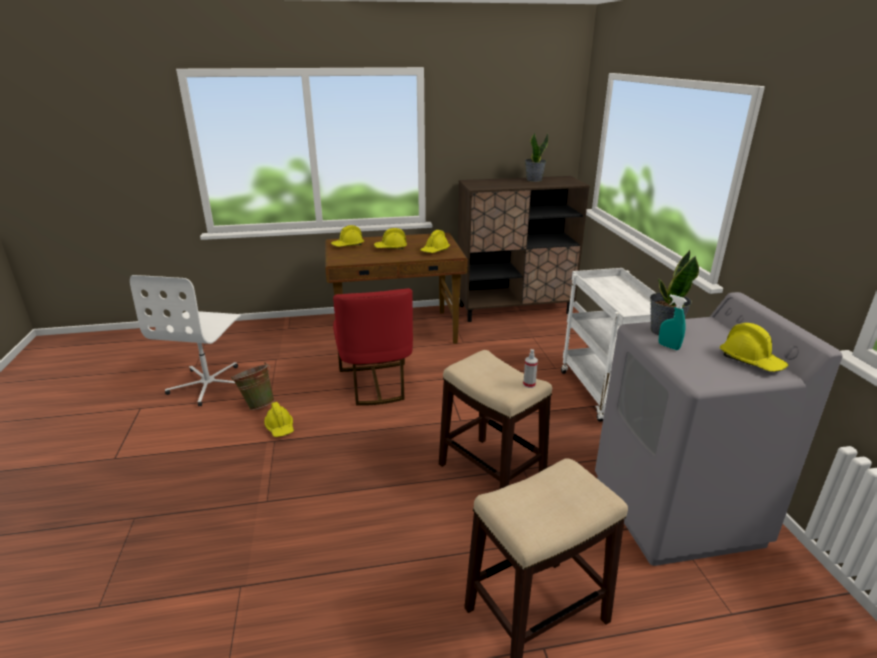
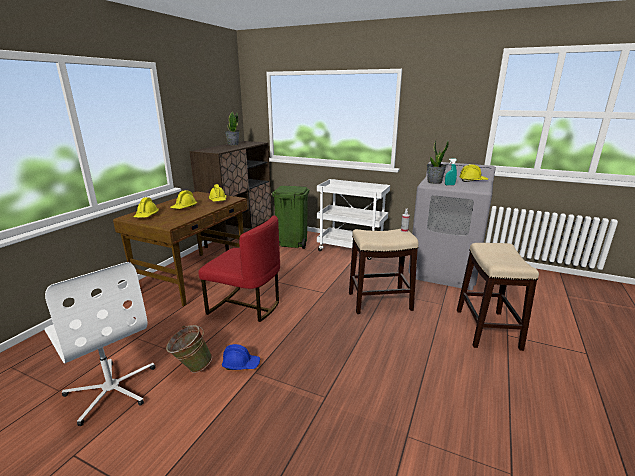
camera: 55 degrees left, 5 degrees down
(280, 427) = (241, 364): yellow hard hat -> blue hard hat
(552, 345) = (291, 243): none -> green trash can

